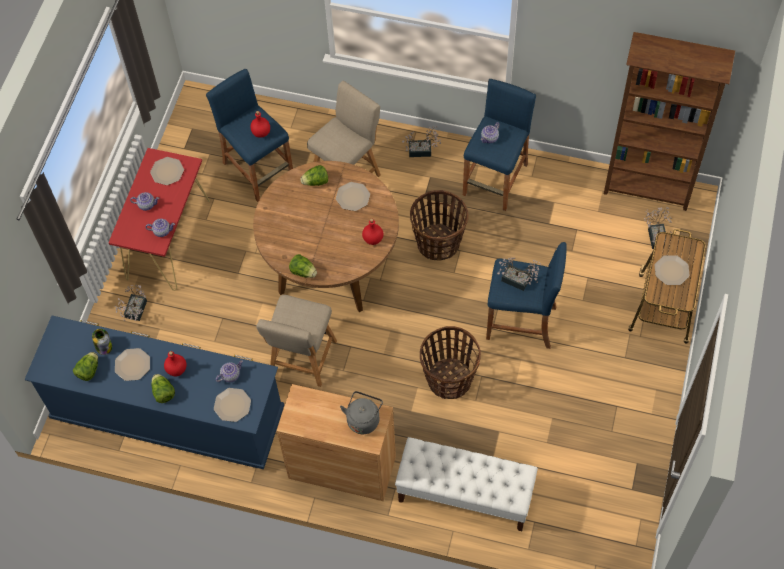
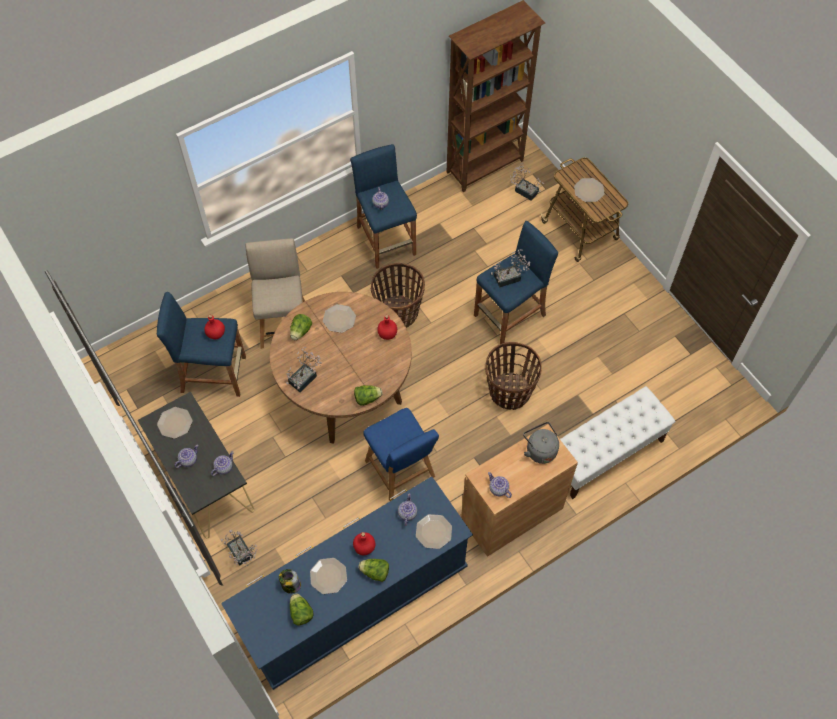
camera: 50 degrees left, 0 degrees up
(168, 239) = (204, 481): red console table -> black console table
(300, 417) = (498, 489): none -> teapot
(302, 360) = (401, 471): beige chair -> blue chair
(423, 151) = (315, 262): potted plant -> potted plant (305, 377)

